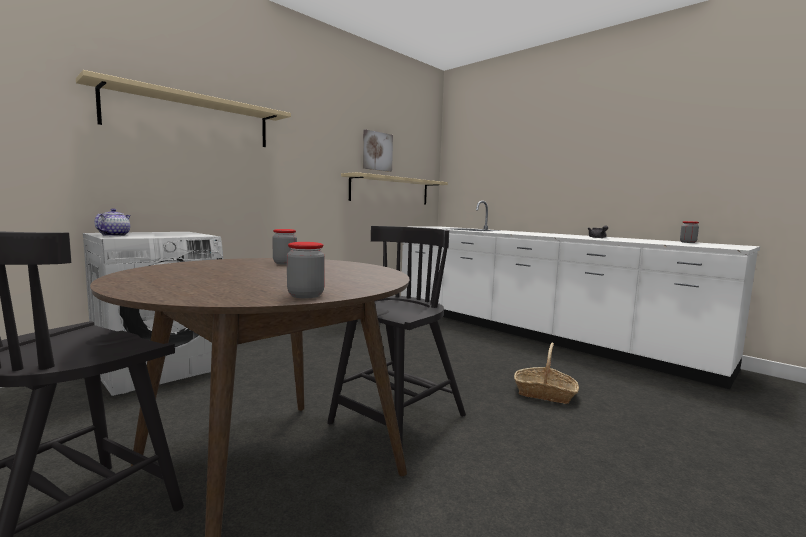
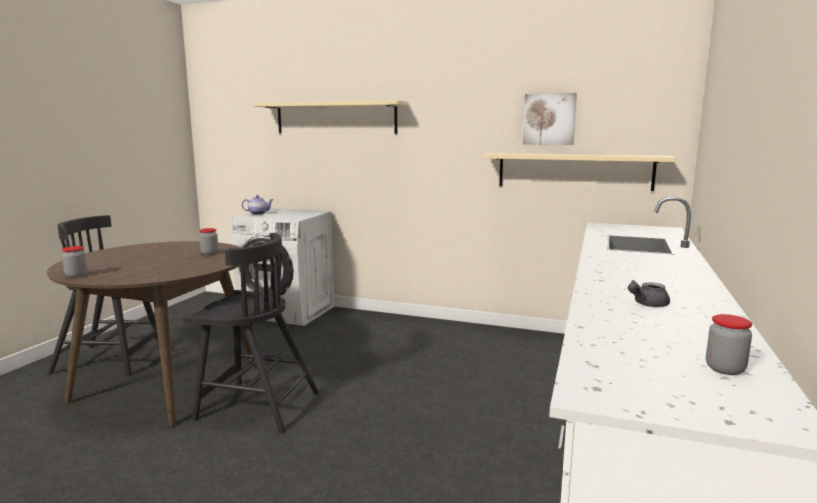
camera: 65 degrees right, 5 degrees up
(544, 393) = (372, 473): basket -> none

